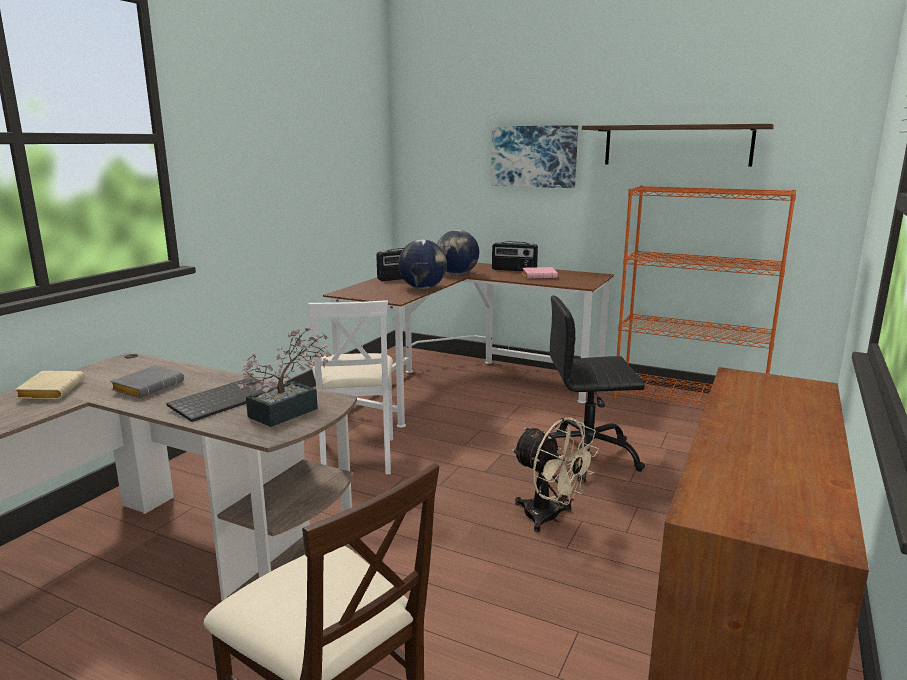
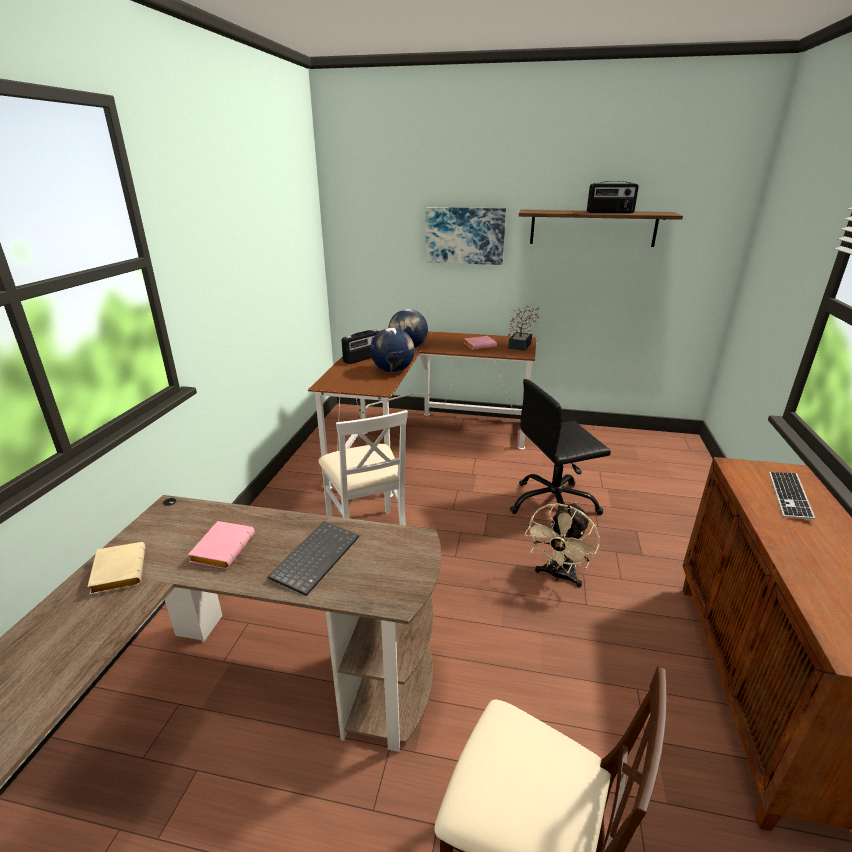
camera: 15 degrees left, 10 degrees up
(148, 386) = (223, 548): grey book -> pink book
(290, 410) = (390, 560): potted plant -> potted plant (521, 344)
(514, 270) = (452, 338): radio -> radio (610, 213)
(549, 518) = (558, 576): beige fan -> beige fan turned 90 degrees clockwise
(689, 401) = (599, 437): orange bookcase -> none
(779, 402) = (789, 496): none -> keyboard

